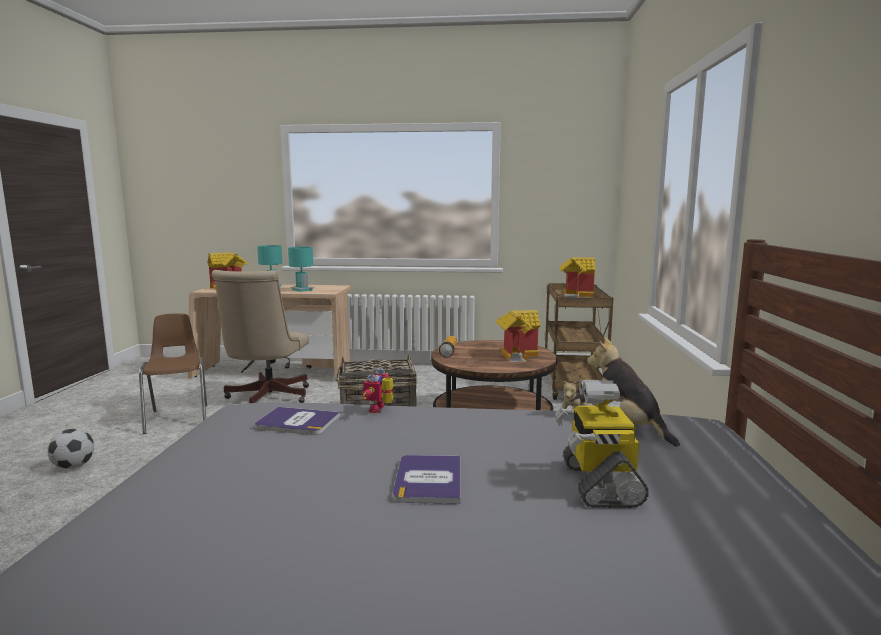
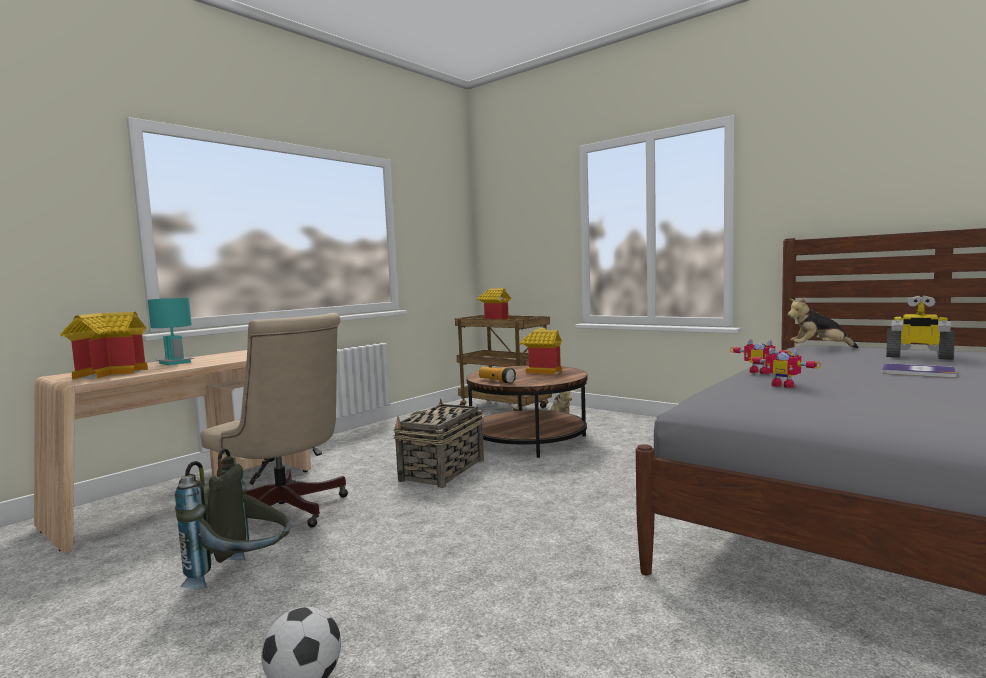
camera: 55 degrees left, 5 degrees down
(178, 418) = (244, 576): brown chair -> grey backpack
(297, 422) = (784, 385): book -> toy robot
(302, 290) = (242, 356): turquoise table lamp -> none

